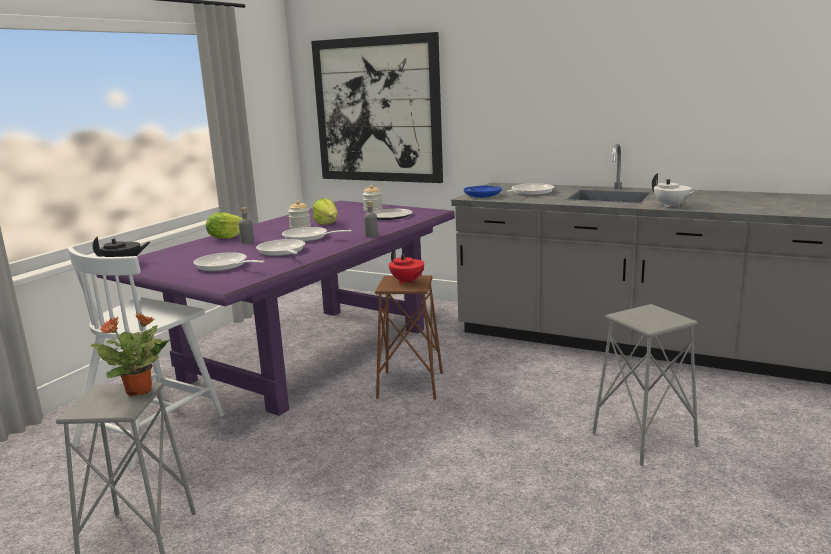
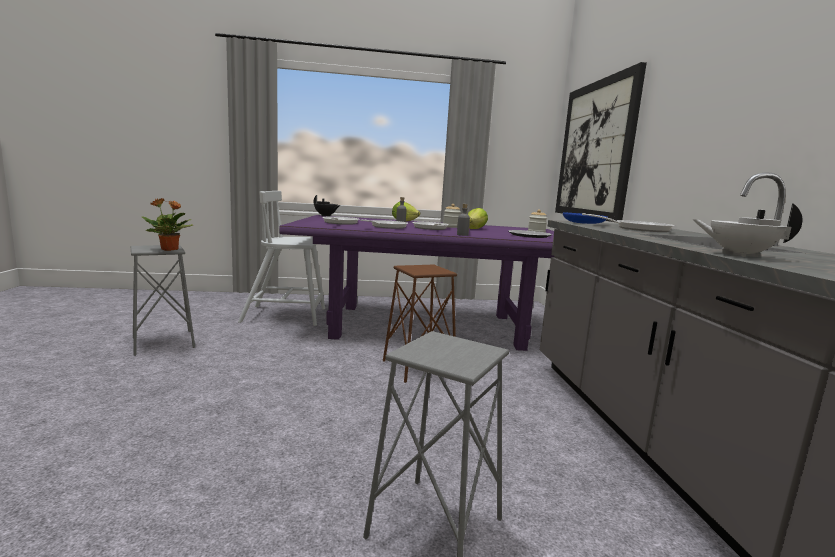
camera: 55 degrees right, 5 degrees down
(407, 282) = (427, 269): red teapot -> none
(671, 206) = (739, 255): white teapot -> white teapot turned 90 degrees clockwise

